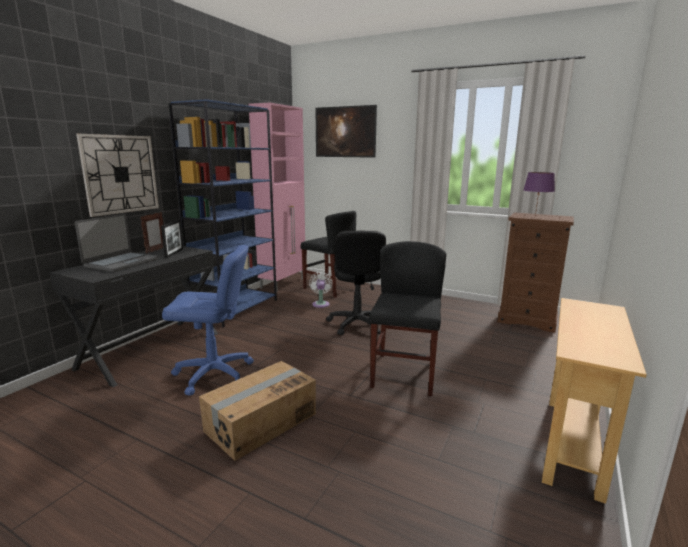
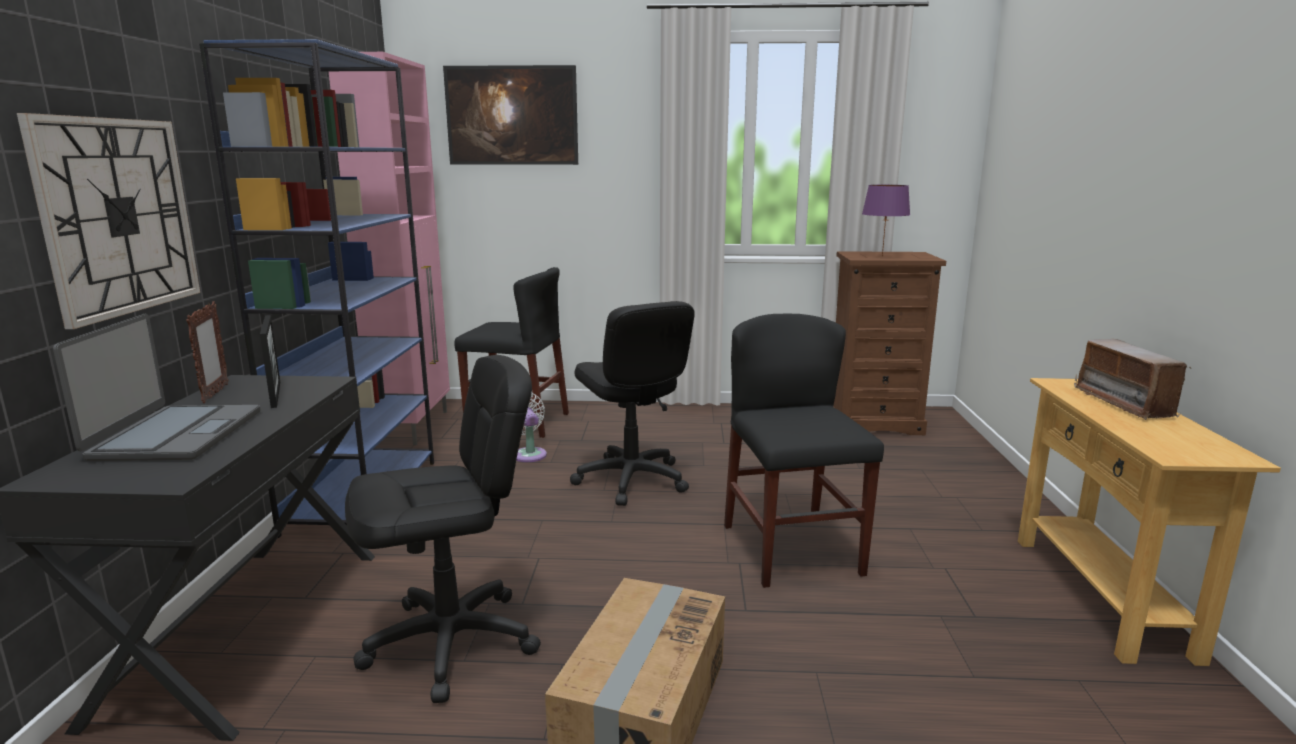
camera: 25 degrees left, 0 degrees up
(214, 374) = (451, 642): blue office chair -> black office chair
(600, 320) = (1124, 403): none -> radio

